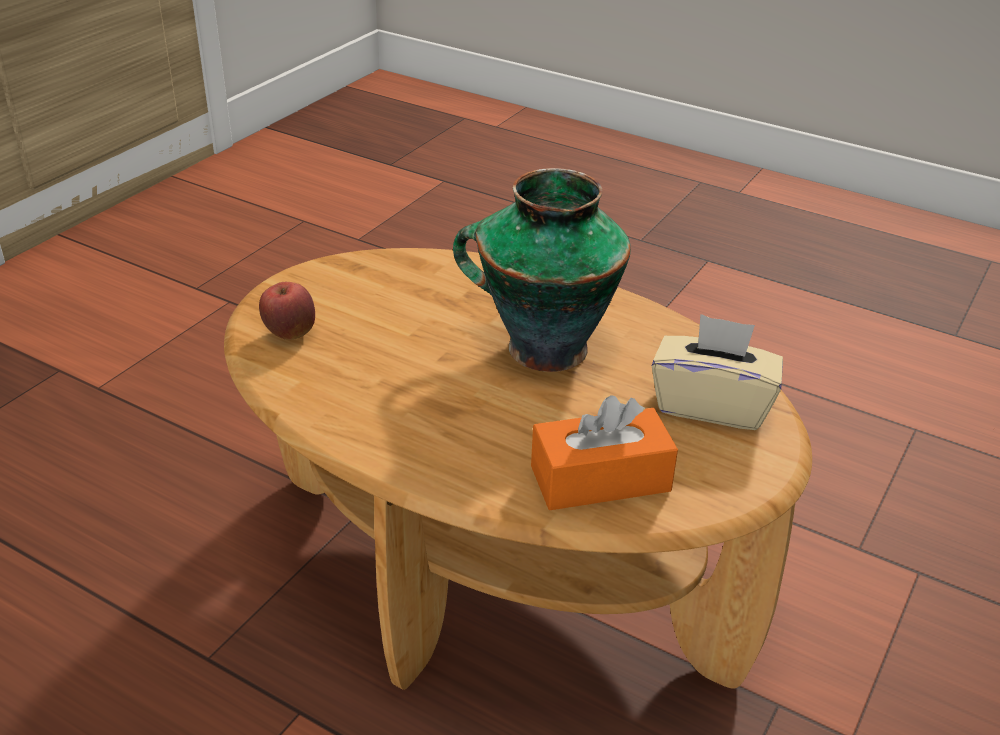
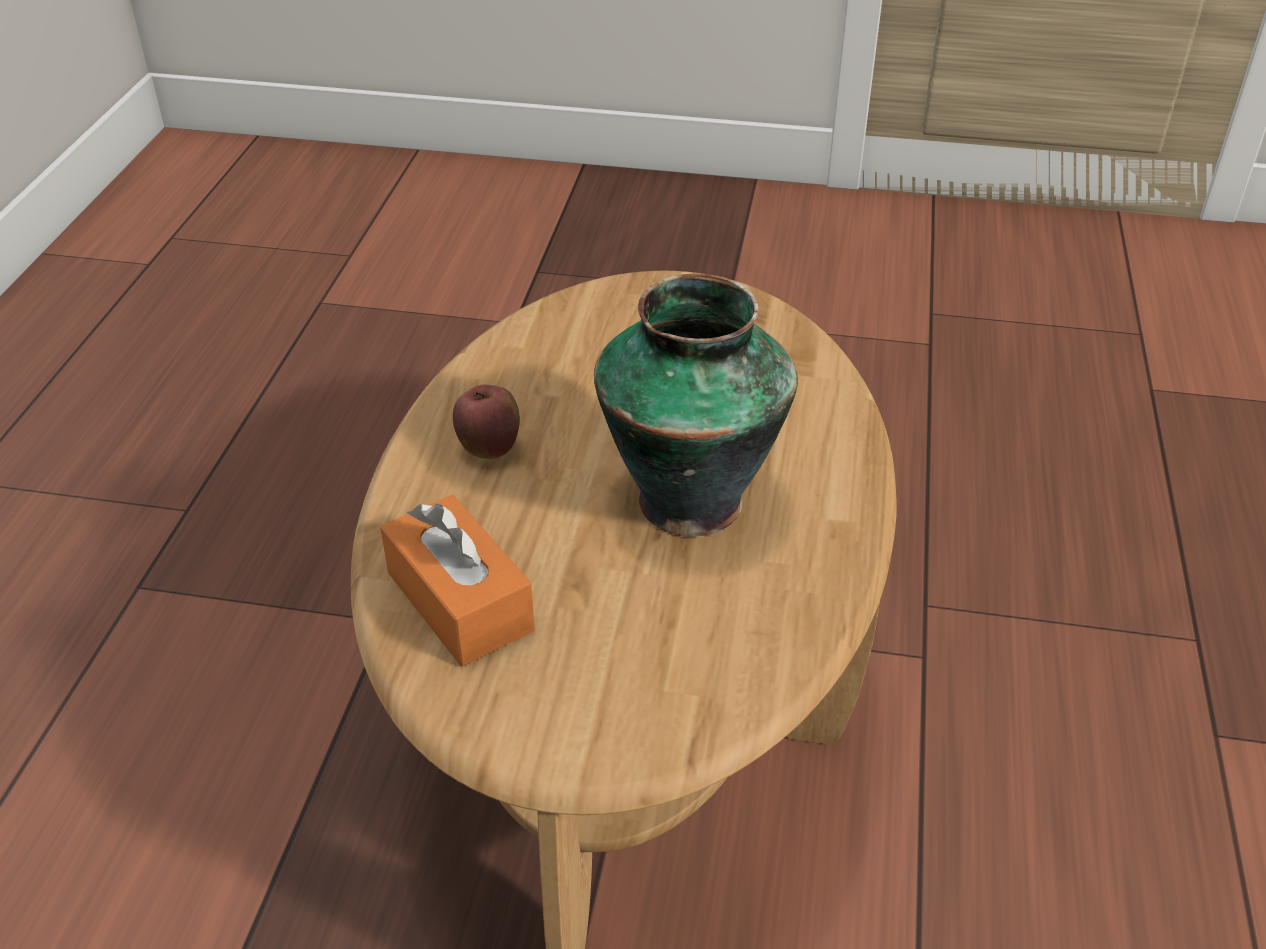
camera: 70 degrees right, 5 degrees up
(290, 334) = (597, 316): apple -> apple (489, 449)
(711, 405) = (659, 675): beige tissue box -> none

